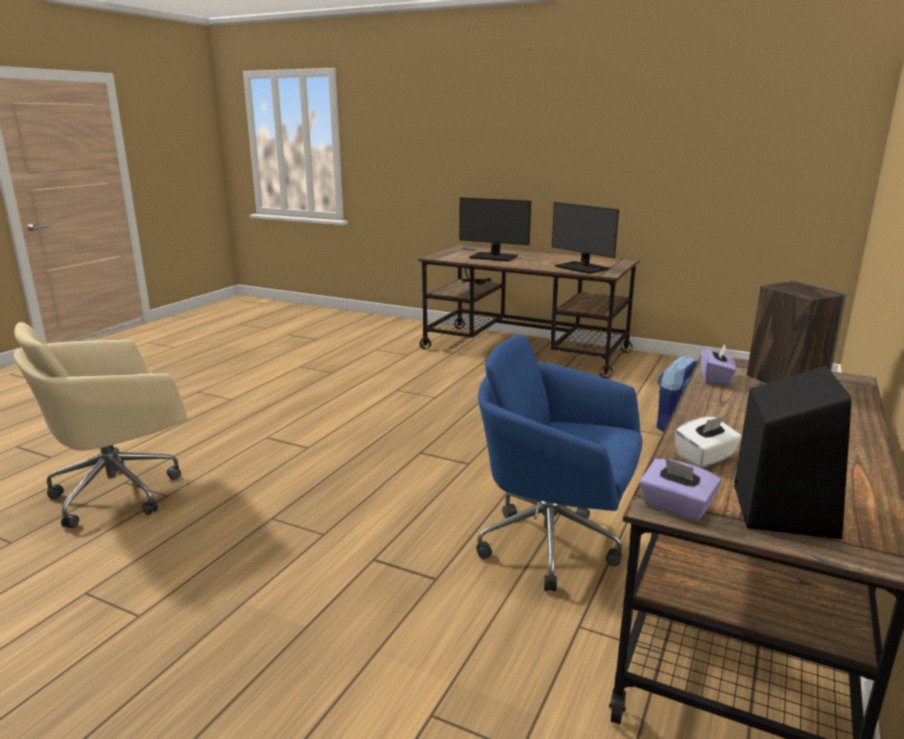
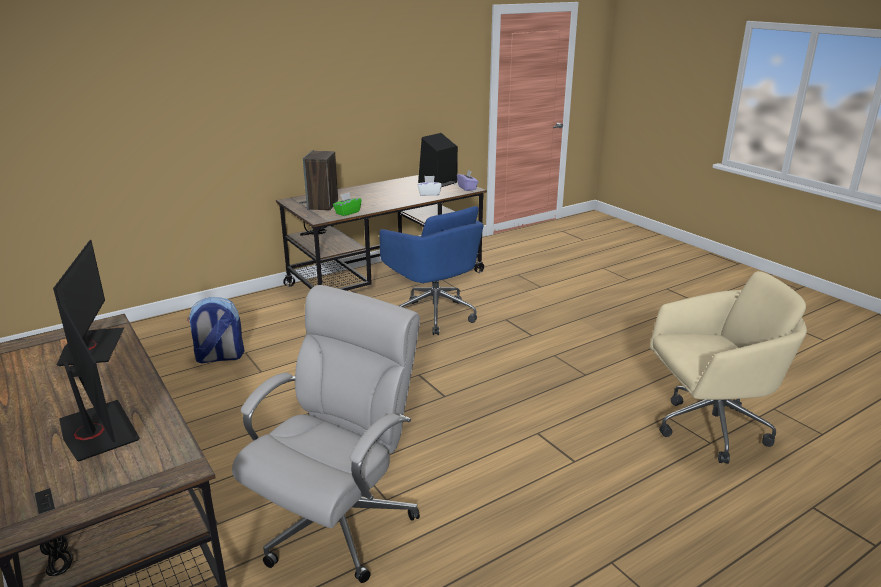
camera: 150 degrees left, 5 degrees up
(414, 376) = (337, 524): none -> grey office chair
(715, 378) = (347, 212): purple tissue box -> green tissue box

